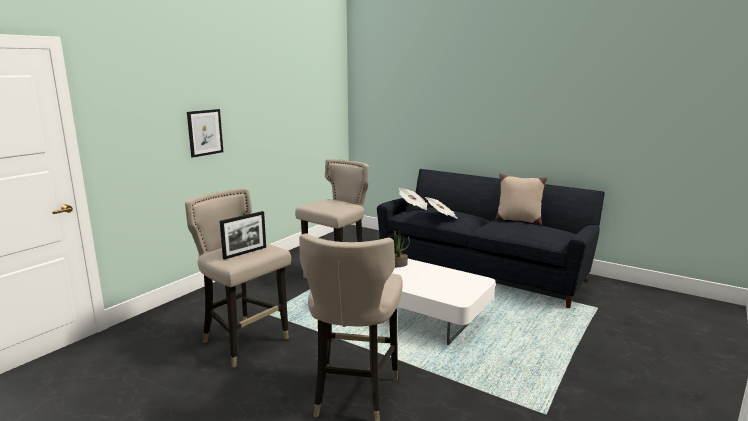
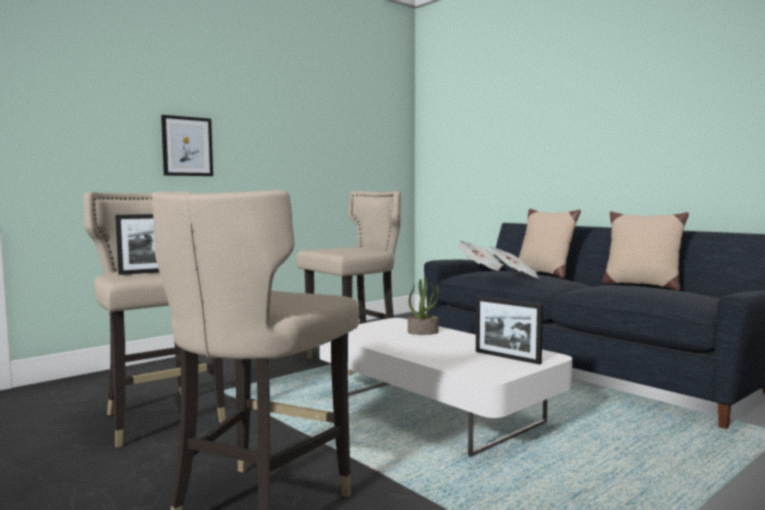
camera: 15 degrees right, 10 degrees down
(455, 210) = (544, 273): none -> beige pillow
(460, 283) = (507, 357): none -> picture frame

